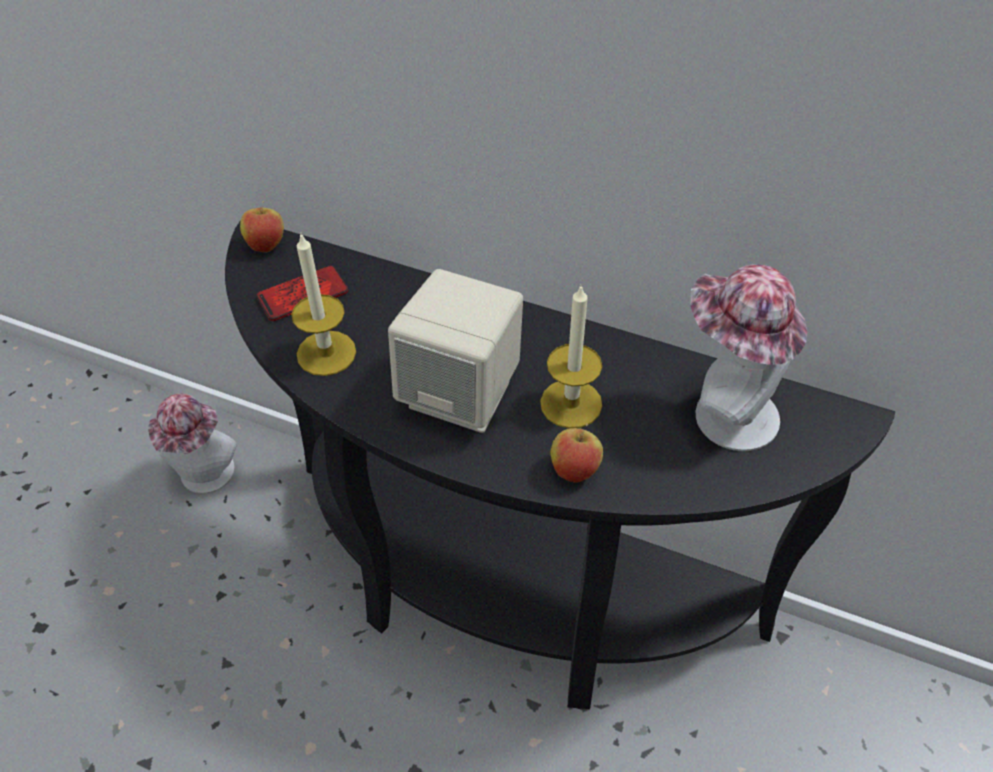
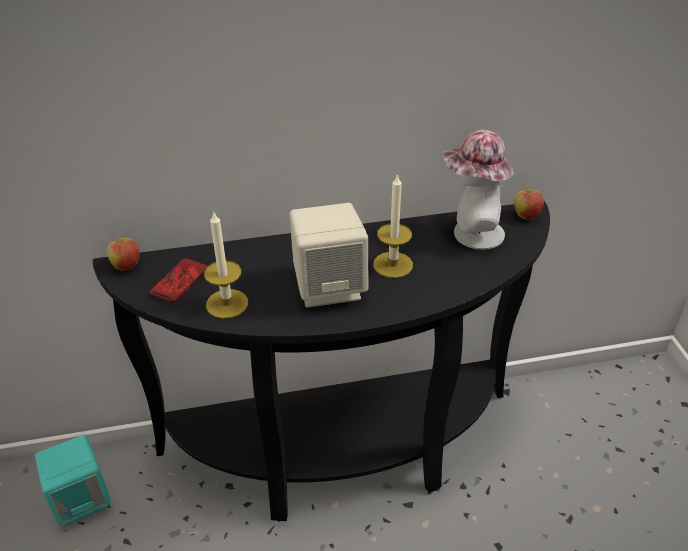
camera: 35 degrees left, 10 degrees down
(206, 478) = (82, 500): hat -> turquoise speaker
(575, 470) = (426, 293): apple -> apple (526, 216)

